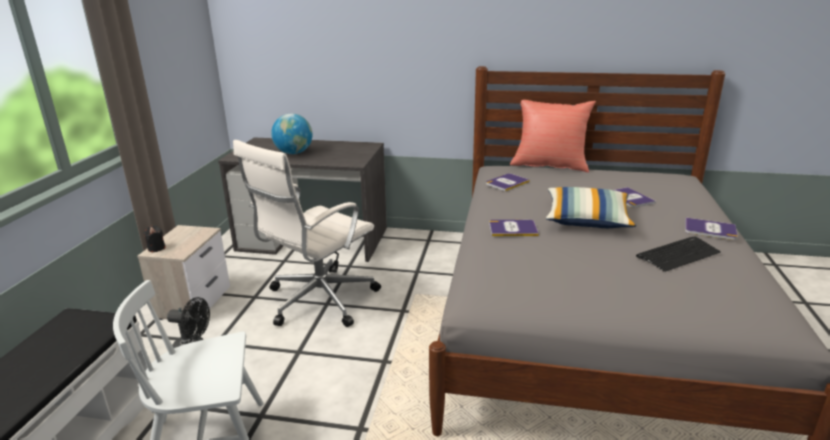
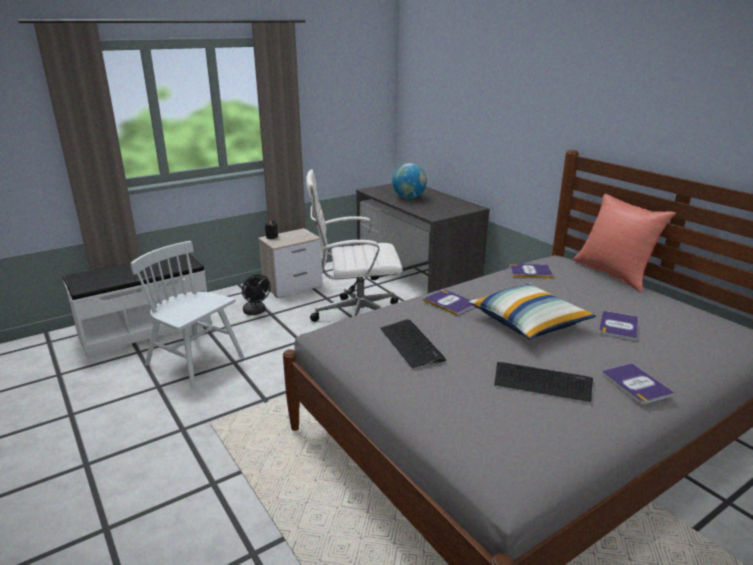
camera: 45 degrees right, 0 degrees up
(560, 273) = (412, 344): none -> keyboard

